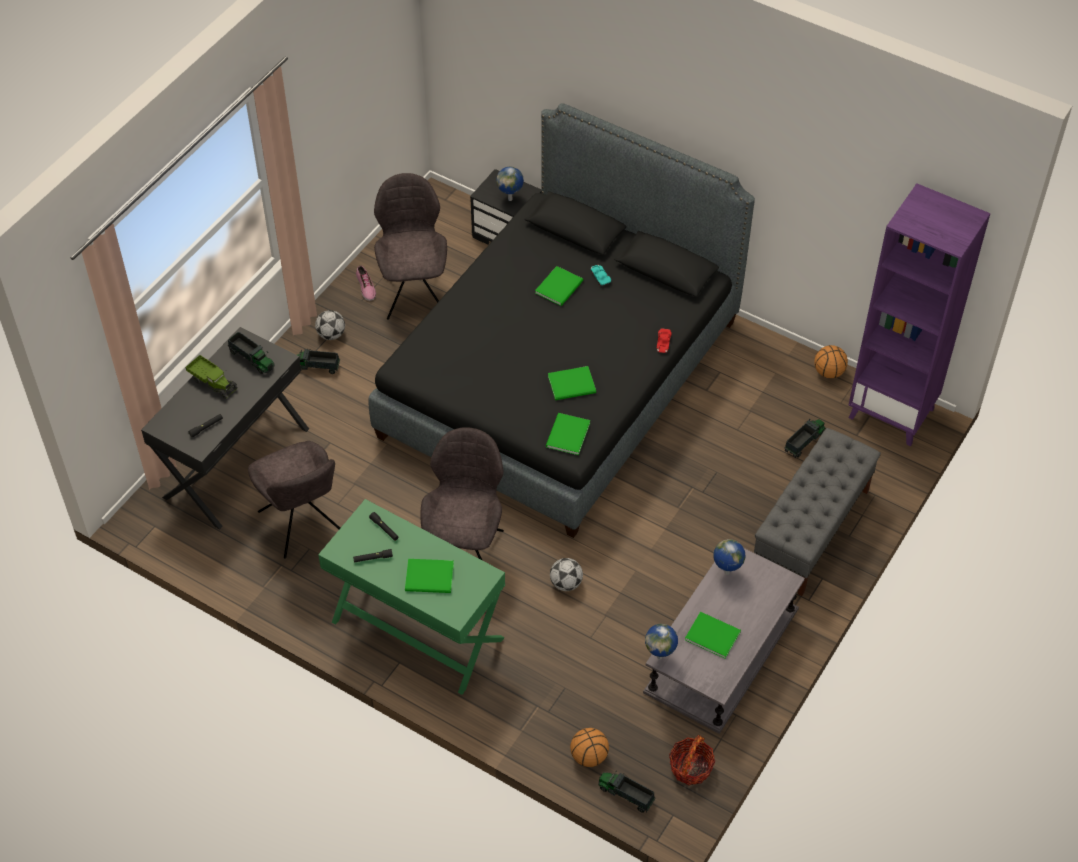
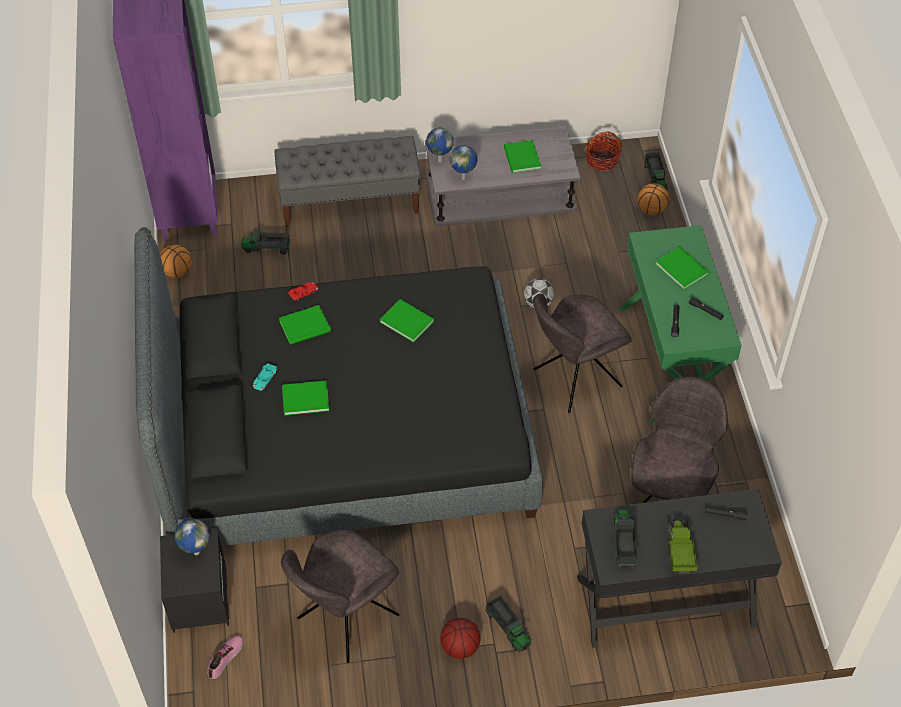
camera: 130 degrees left, 0 degrees up
(331, 334) = (459, 647): football -> basketball
(365, 287) = (375, 667): shoe -> shoe (225, 658)
(566, 435) = (462, 292): green book -> green book (306, 326)
(660, 656) = (567, 173): globe -> globe (439, 160)

